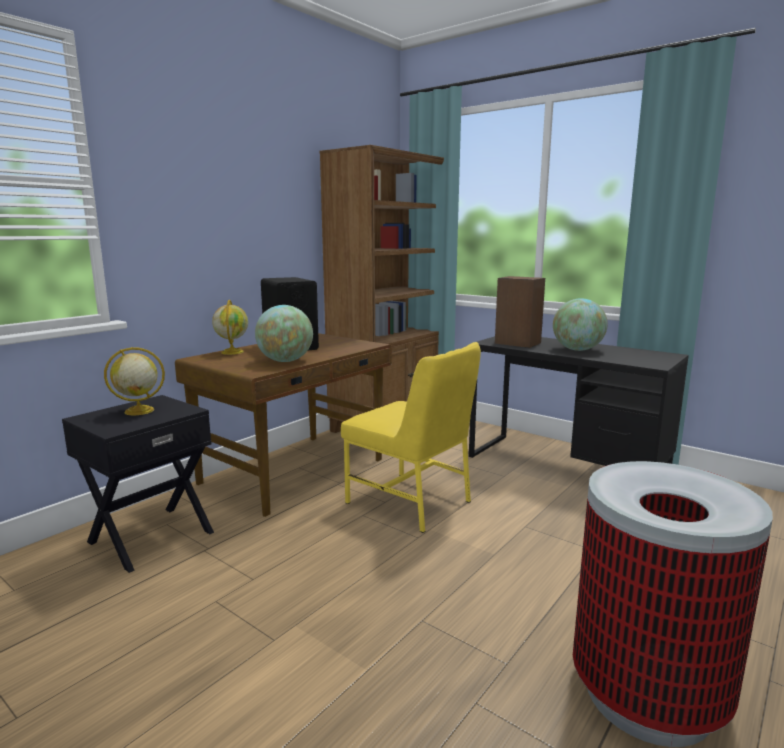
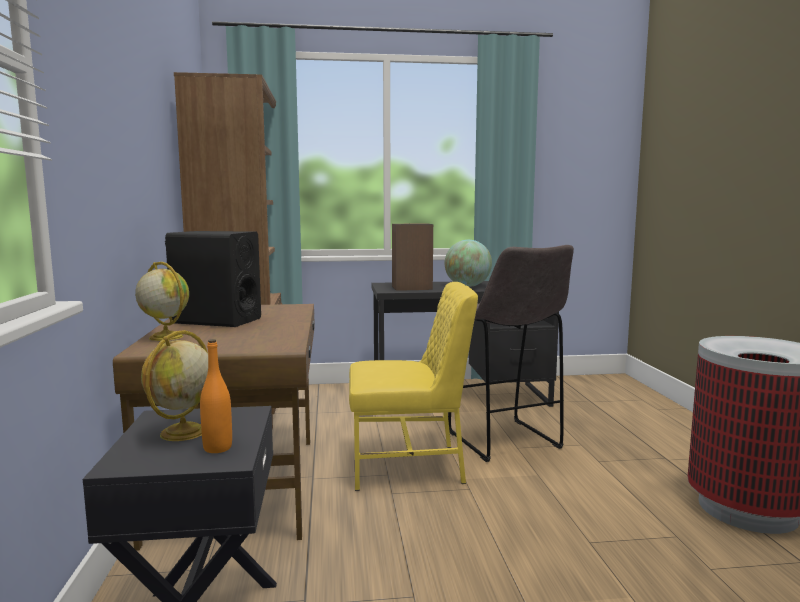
camera: 45 degrees left, 5 degrees down
(125, 423) = (217, 448): none -> orange bottle
(285, 361) = (272, 332): globe -> none
(525, 517) = (505, 441): none -> grey stool

